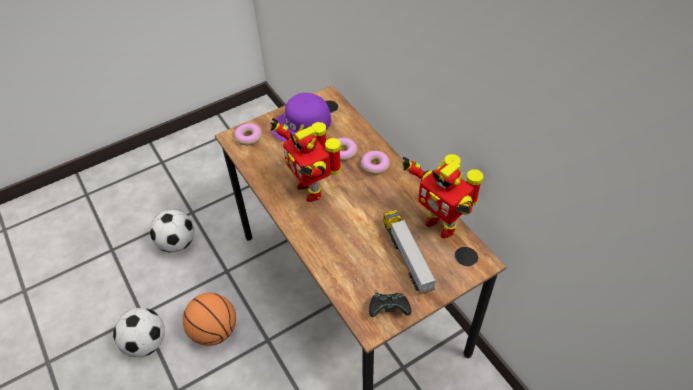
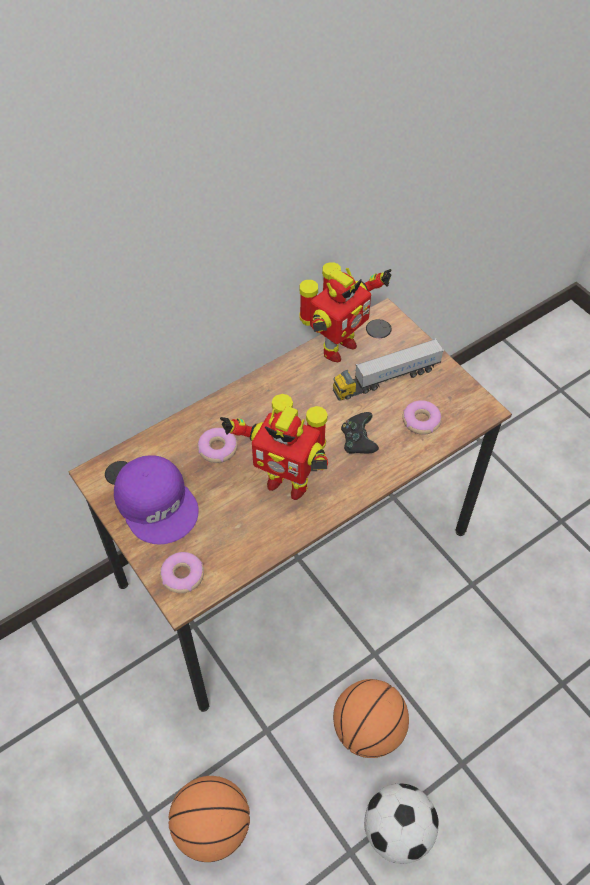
camera: 95 degrees left, 5 degrees up
(177, 243) = (212, 826): football -> basketball
(311, 188) = (286, 481): toy robot -> toy robot turned 60 degrees clockwise
(375, 165) = (243, 412): donut -> donut (421, 421)
(389, 310) = (458, 395): black game controller -> black game controller (358, 441)

